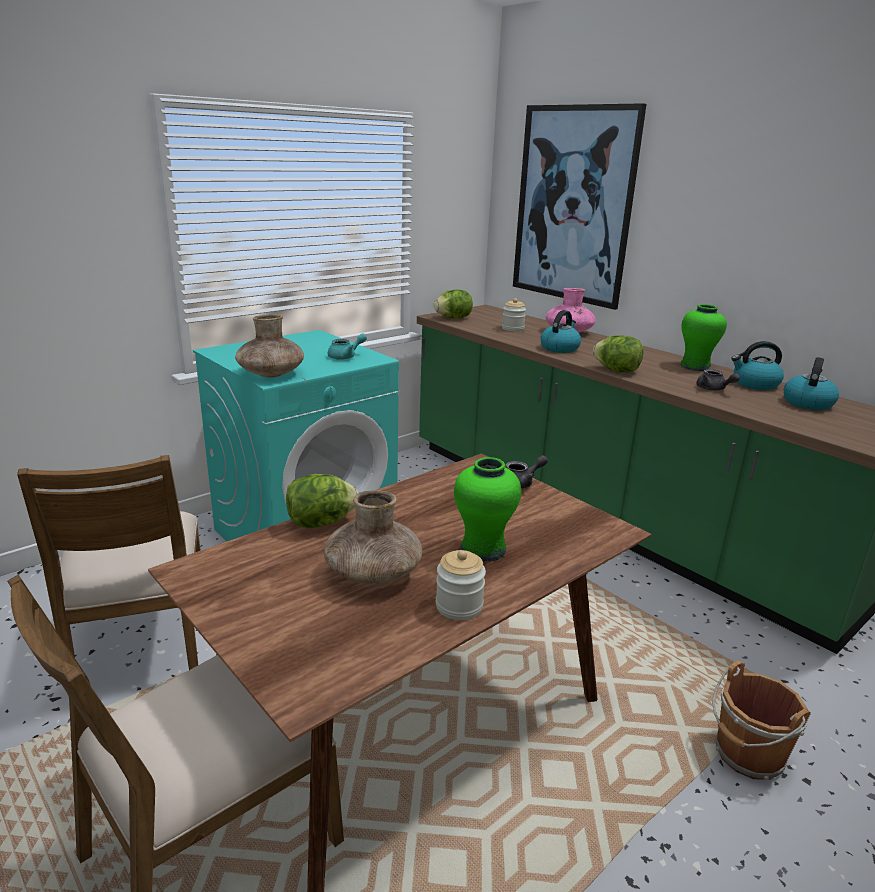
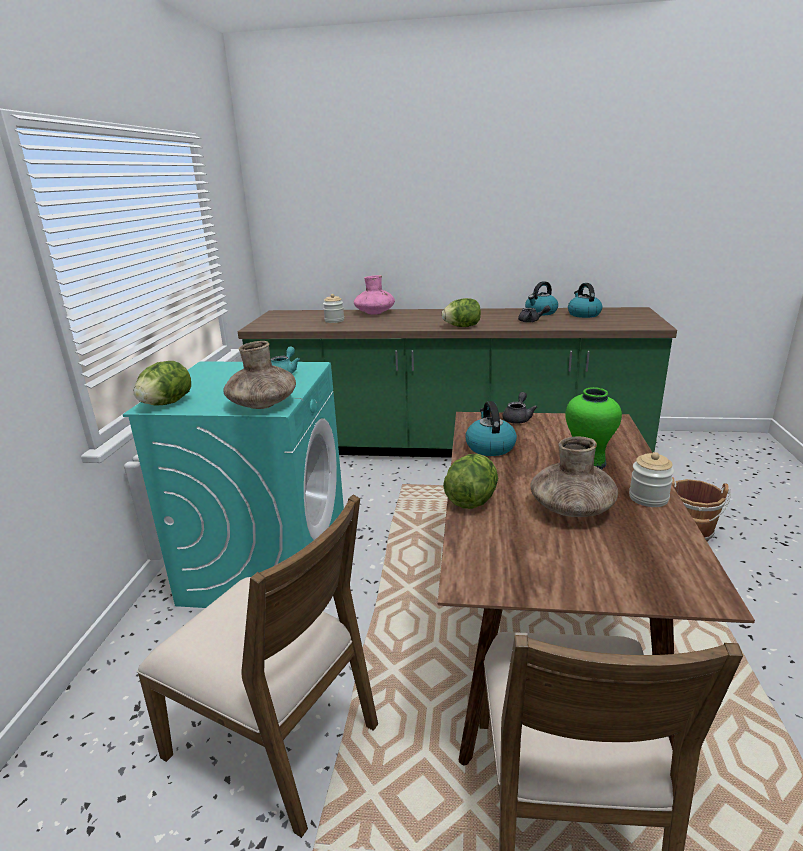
camera: 40 degrees left, 0 degrees up
(453, 318) = (272, 325): lettuce -> lettuce (166, 403)
(559, 348) = (396, 324): kettle -> kettle (489, 447)
(573, 205) = (343, 209): picture -> none
(695, 366) = (492, 312): green vase -> none

